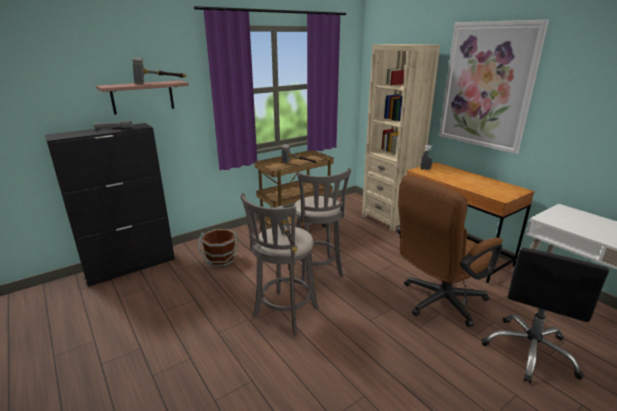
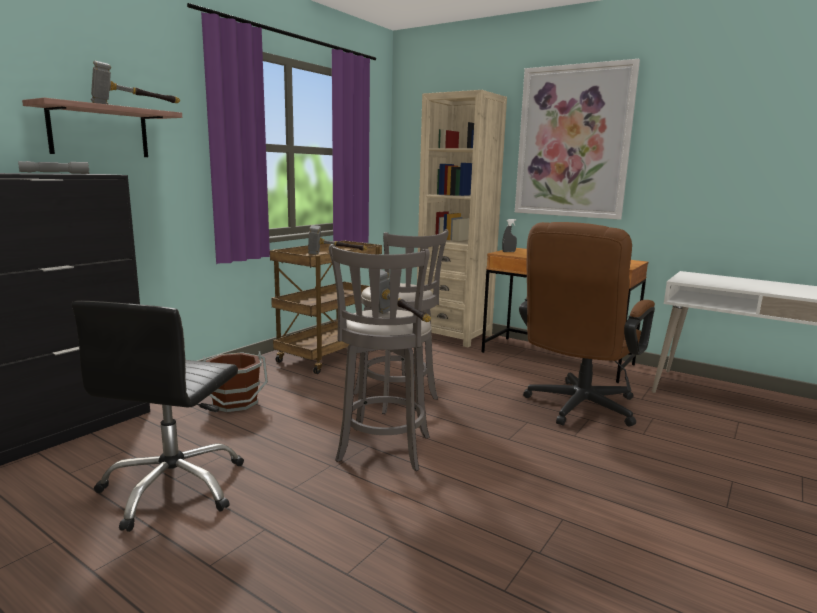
camera: 20 degrees left, 10 degrees down
(530, 351) = (713, 438): black office chair -> black office chair (174, 488)

